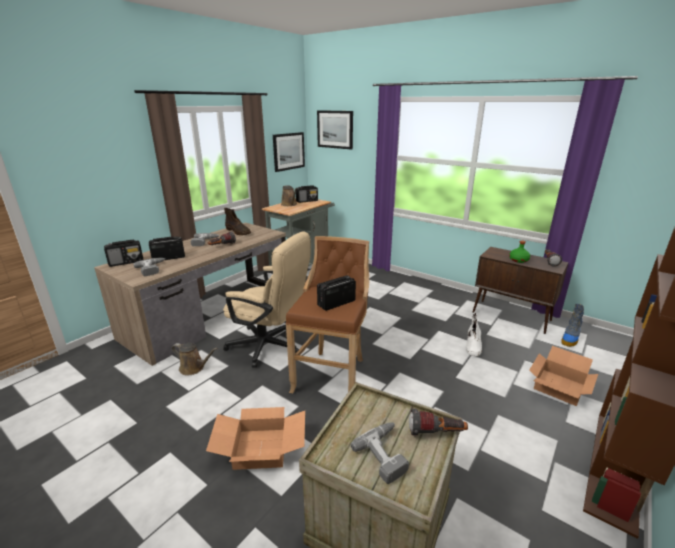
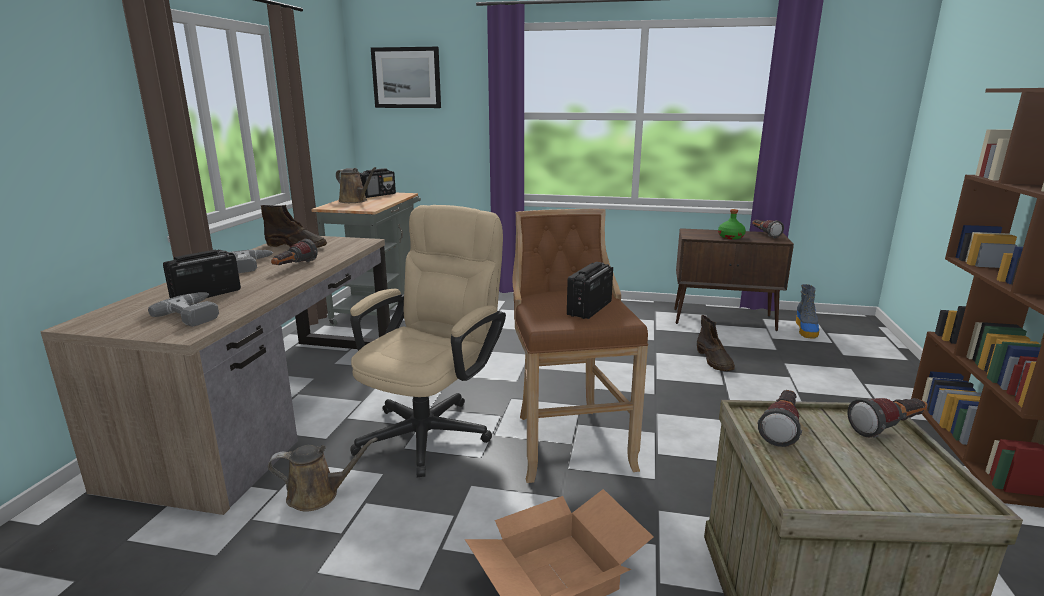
camera: 25 degrees left, 5 degrees down
(126, 262) = (116, 313): radio -> none
(270, 347) = (432, 428): beige office chair -> beige office chair turned 60 degrees counterclockwise
(288, 151) = (330, 115): picture -> none
(369, 411) = (781, 428): none -> flashlight
(386, 454) = (869, 468): power drill -> none
(473, 345) = (714, 360): white boot -> brown boot
(558, 386) = (844, 381): cardboard box -> none

